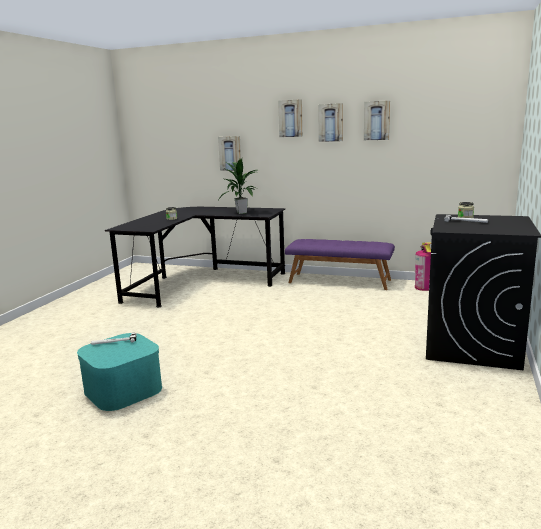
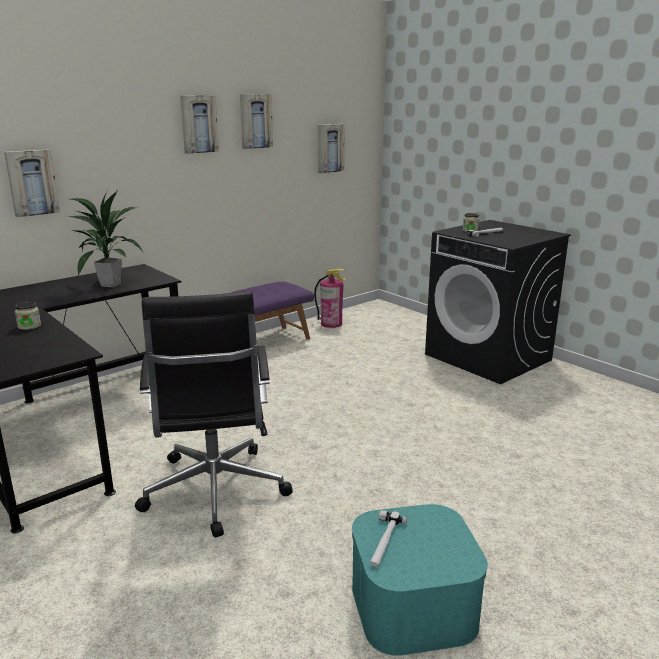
camera: 60 degrees left, 5 degrees up
(178, 323) = (214, 492): none -> black office chair
(290, 118) = (139, 117): picture -> picture (329, 148)

